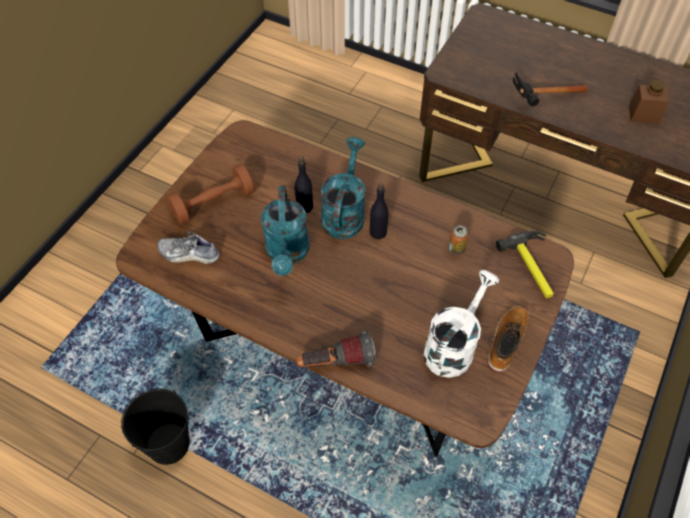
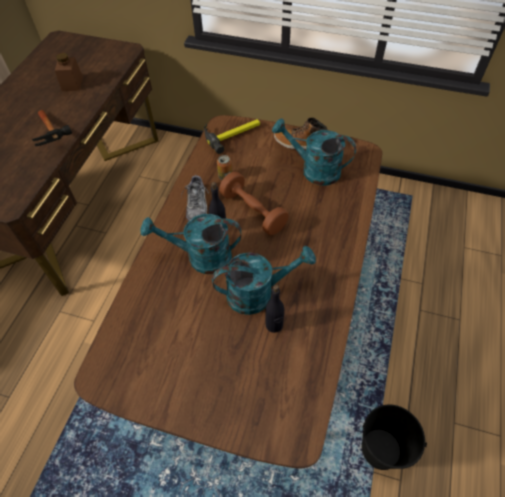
camera: 100 degrees left, 0 degrees up
(189, 254) = (280, 384): shoe -> shoe (197, 204)
(213, 203) = (208, 379): brown dumbbell -> brown dumbbell (253, 211)
(304, 207) = (199, 291): black bottle -> black bottle (274, 325)
(336, 363) = (354, 236): flashlight -> none
(453, 346) = (313, 170): white watering can -> turquoise watering can

